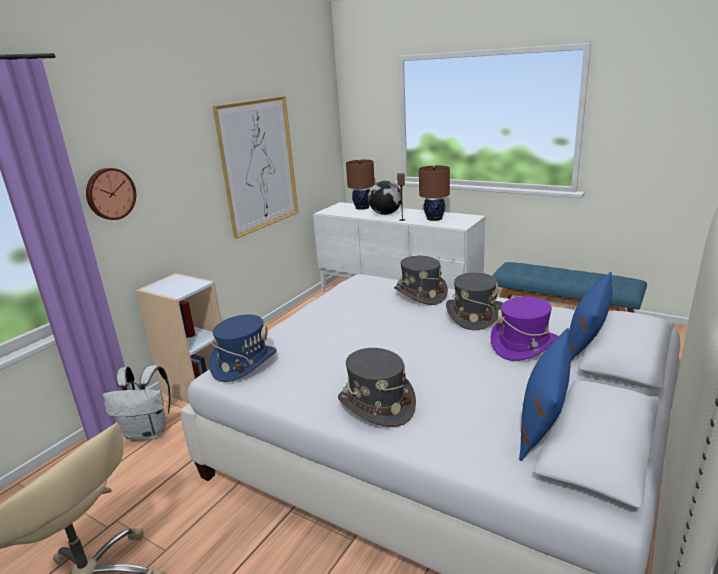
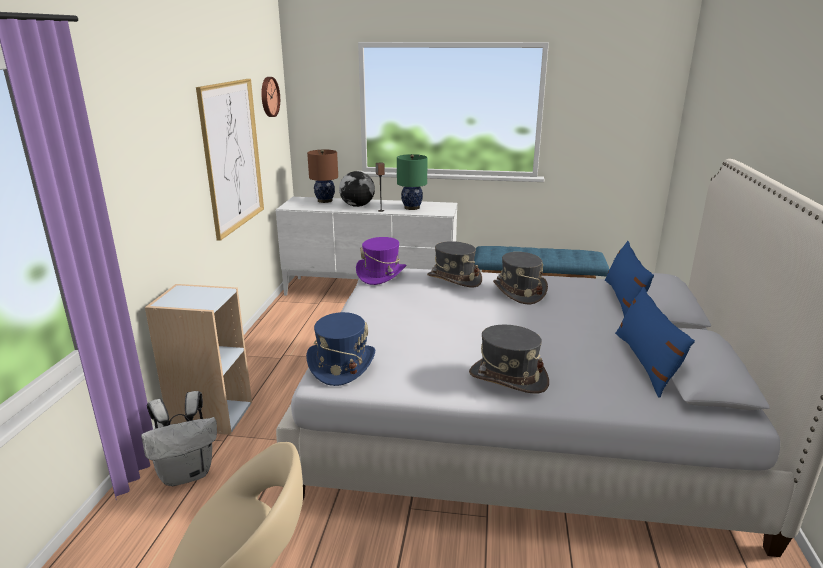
camera: 25 degrees left, 0 degrees up
(110, 193) = (116, 191): wall clock -> wall clock (268, 97)
(434, 218) = (411, 207): brown table lamp -> green table lamp
(523, 345) = (581, 310): purple hat -> purple hat (381, 274)

